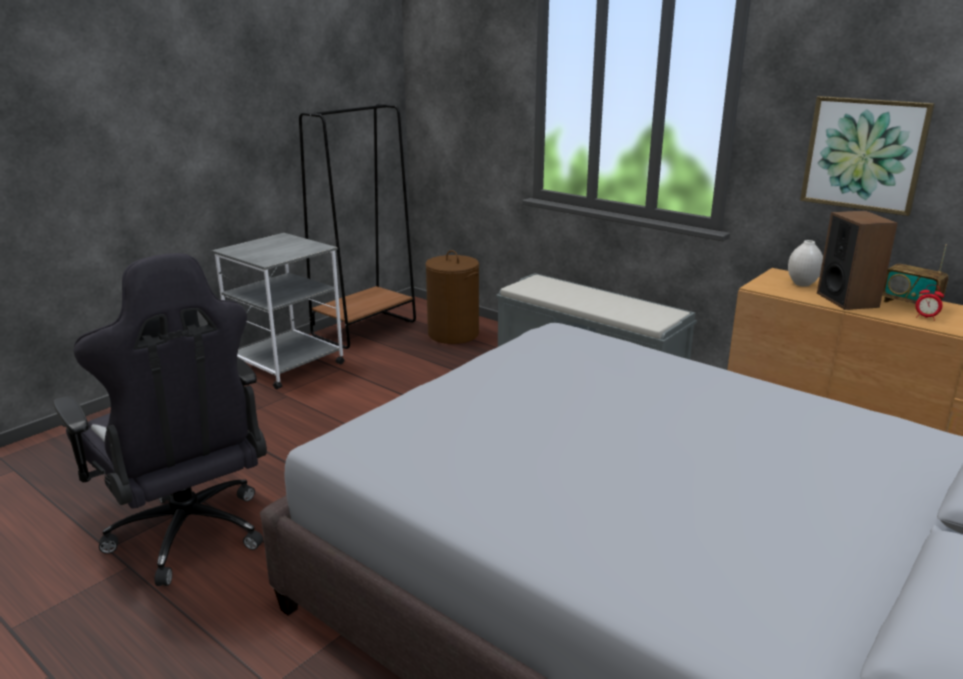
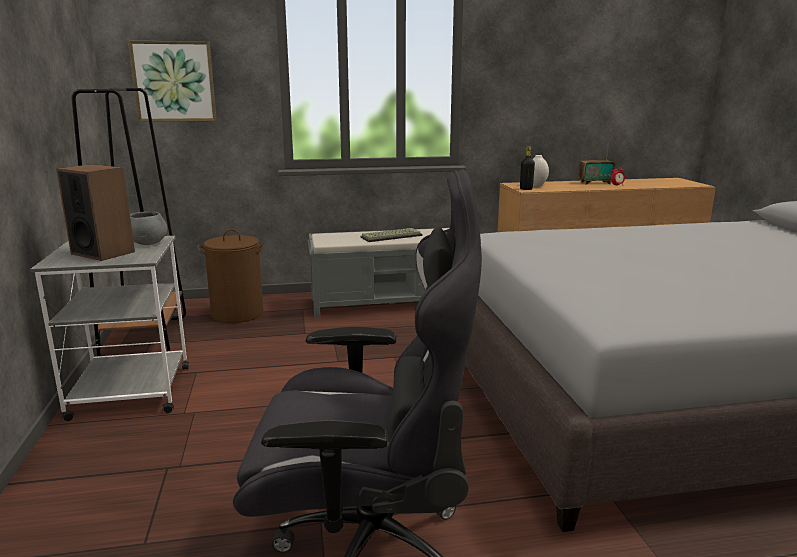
camera: 50 degrees left, 5 degrees down
(305, 249) = (148, 243): none -> grey bowl
(592, 299) = (391, 236): none -> keyboard
(765, 285) = (526, 189): none -> black bottle
(847, 300) = (573, 186): speaker -> speaker (103, 253)
(864, 154) = (546, 96): picture -> picture (174, 82)

